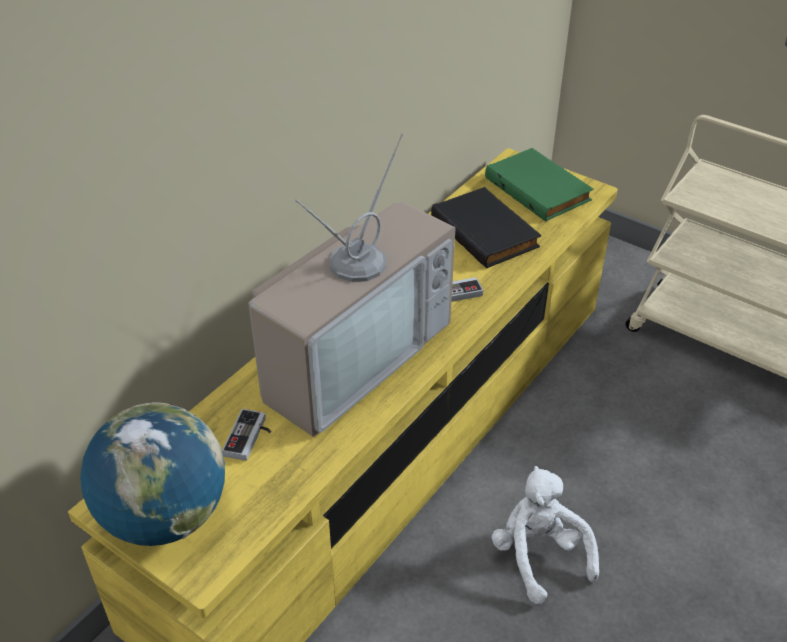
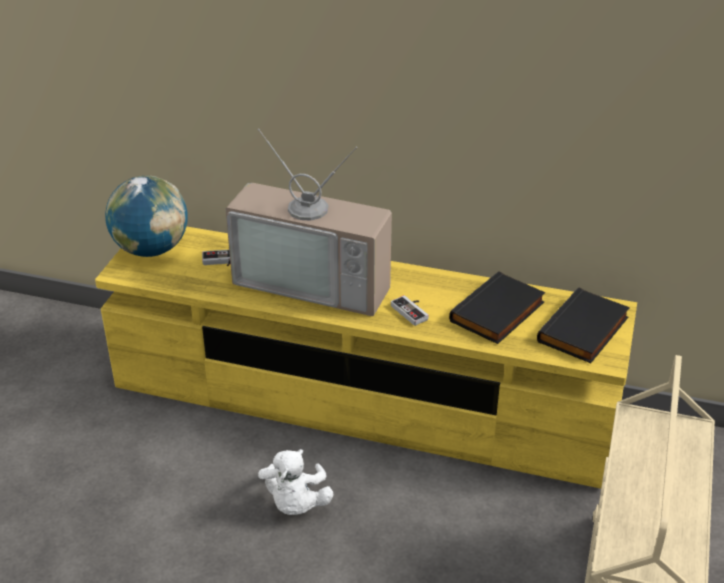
camera: 70 degrees right, 5 degrees down
(539, 189) = (584, 331): green book -> black book
(539, 555) = (295, 503): white plush toy -> white plush toy turned 135 degrees clockwise

